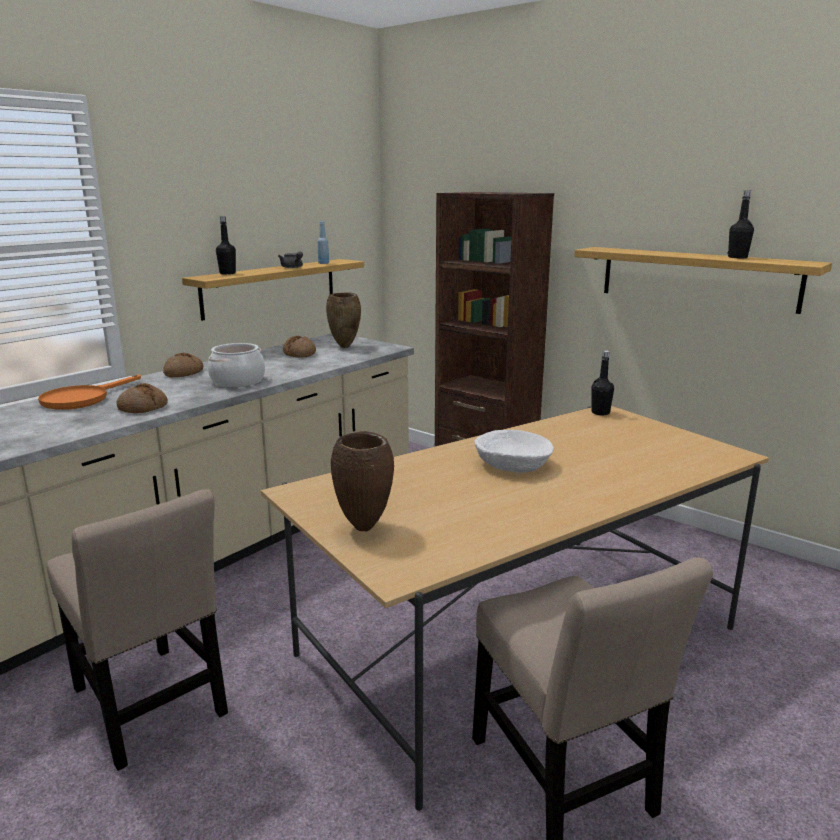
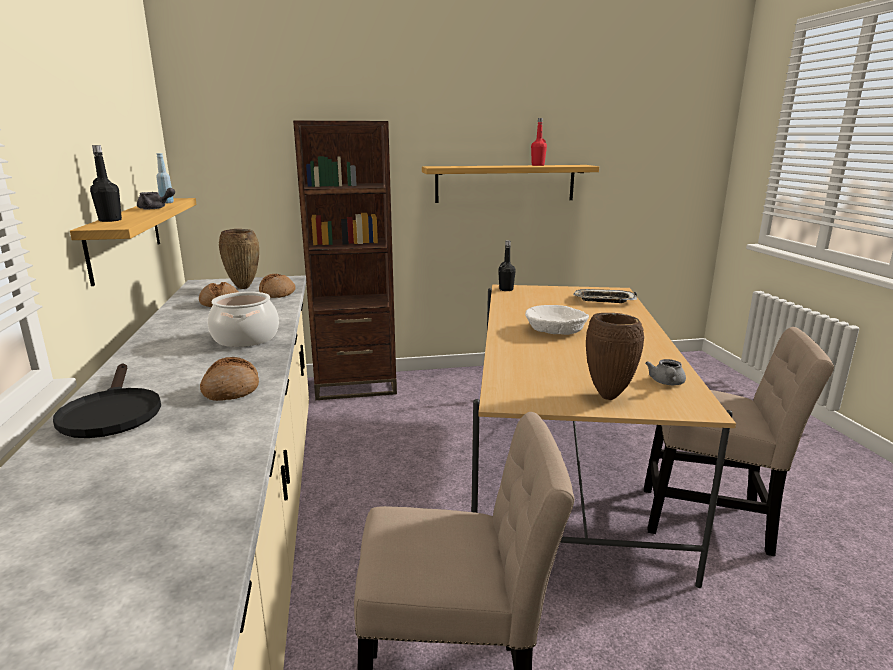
camera: 50 degrees left, 0 degrees up
(82, 399) = (111, 412): orange frying pan -> black frying pan
(184, 373) = (151, 350): bread -> bread (278, 293)
(447, 546) = (666, 383): none -> grey teapot
(674, 458) = (603, 300): none -> tray
(737, 257) = (538, 165): black bottle -> red bottle

